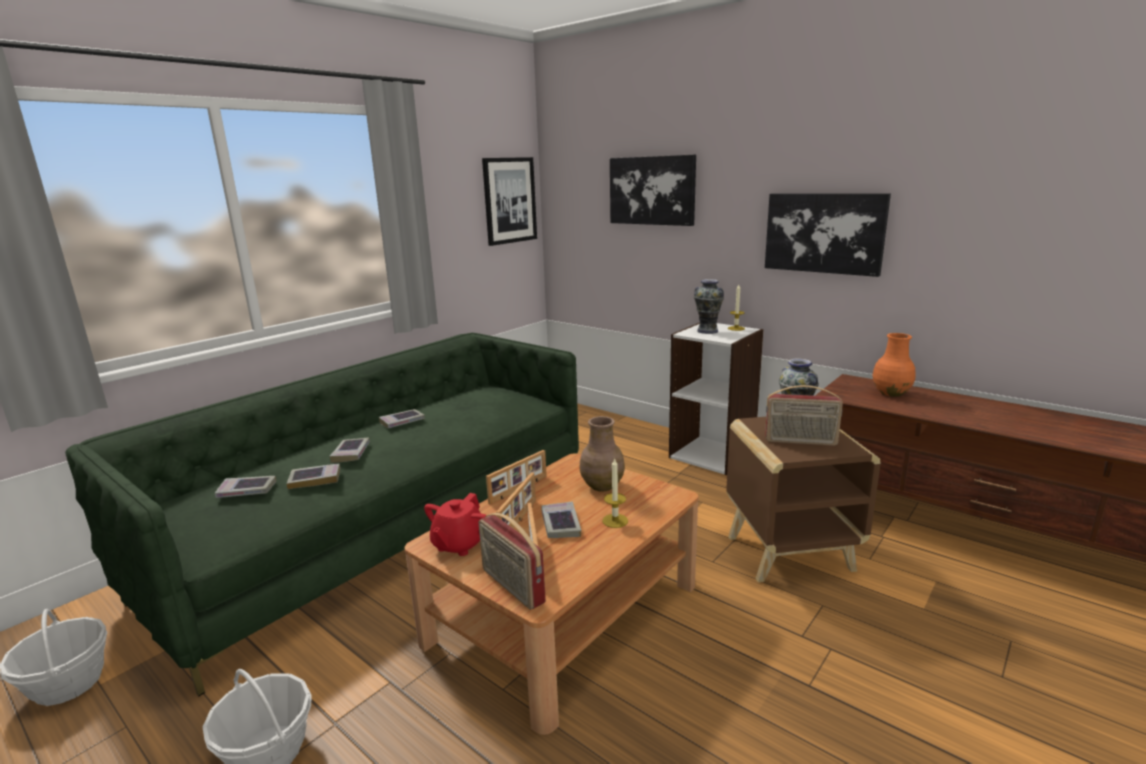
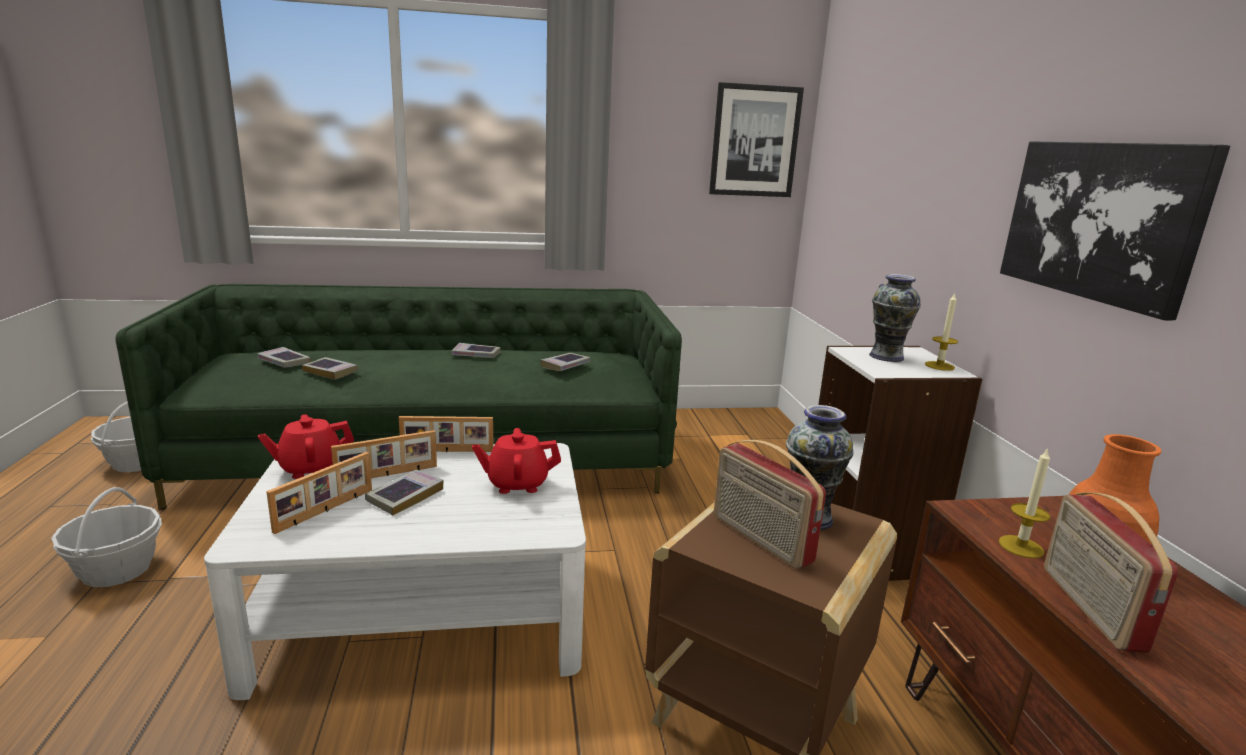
camera: 40 degrees right, 0 degrees up
(351, 453) = (390, 363): book -> book (565, 365)
(511, 586) = (259, 521): radio -> radio (1088, 607)
(564, 612) = (424, 610): brown coffee table -> white coffee table
(602, 485) = (517, 484): brown vase -> red teapot
(615, 520) = (450, 520): candle -> candle (1021, 546)
(652, 190) = (905, 135): picture -> none

